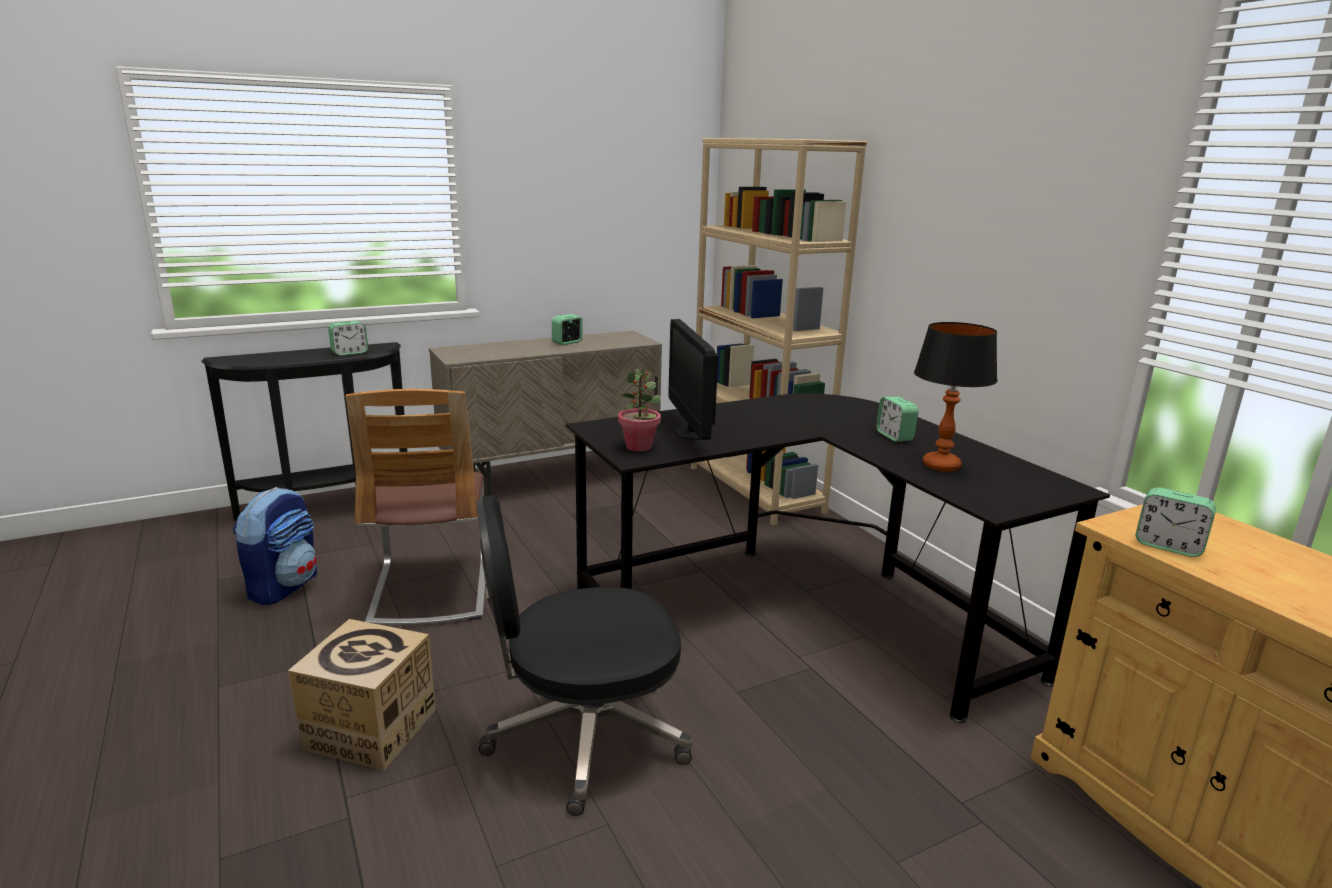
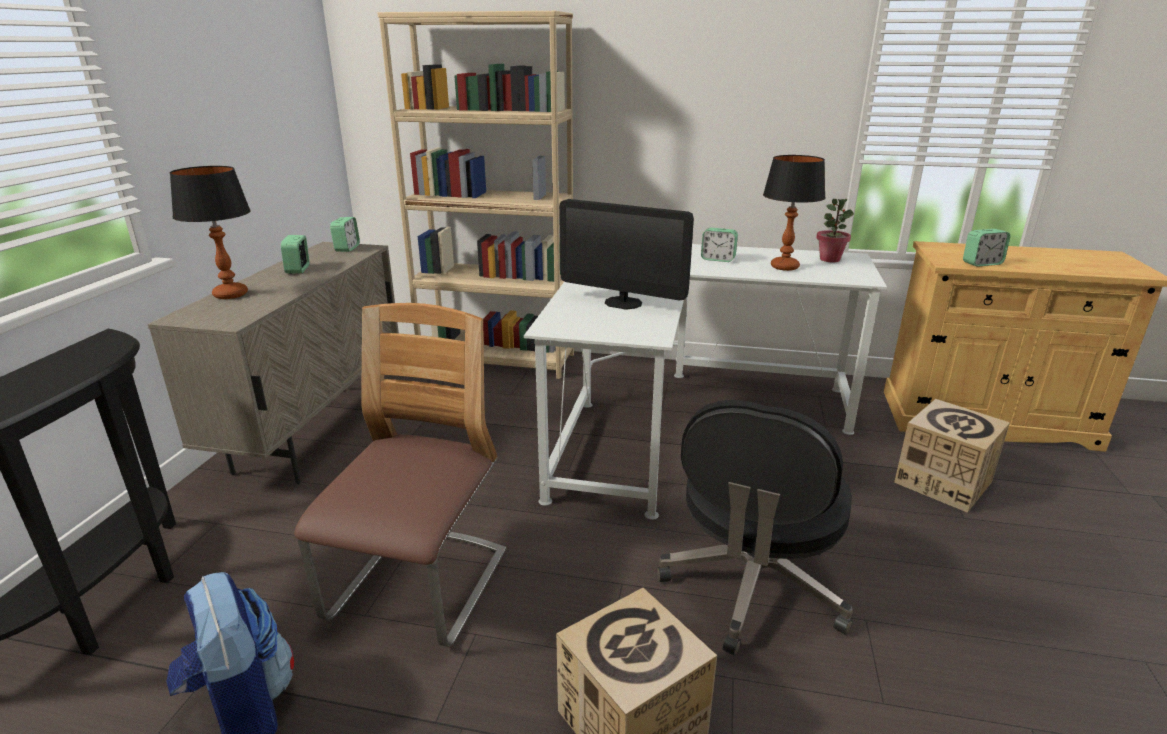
camera: 50 degrees left, 5 degrees up
(349, 352) = (85, 361): alarm clock -> alarm clock (347, 248)
(431, 590) = (419, 587): chair -> chair turned 105 degrees counterclockwise
(497, 345) = (230, 295): none -> table lamp
(639, 447) = (628, 327): potted plant -> potted plant (830, 259)
(804, 607) = (681, 420): black desk -> white desk
(957, 825) = (942, 482): none -> cardboard box

